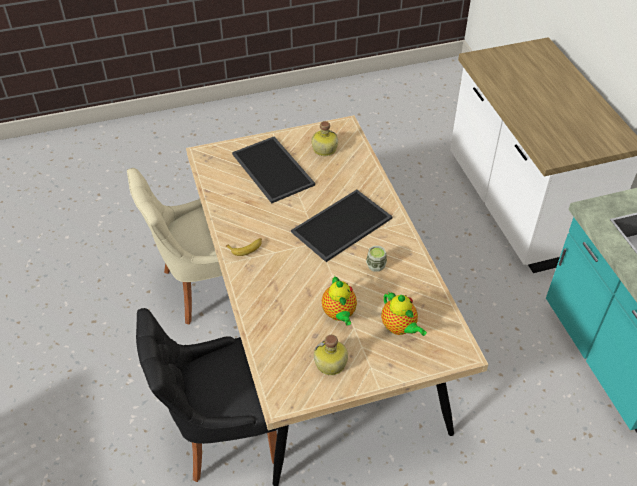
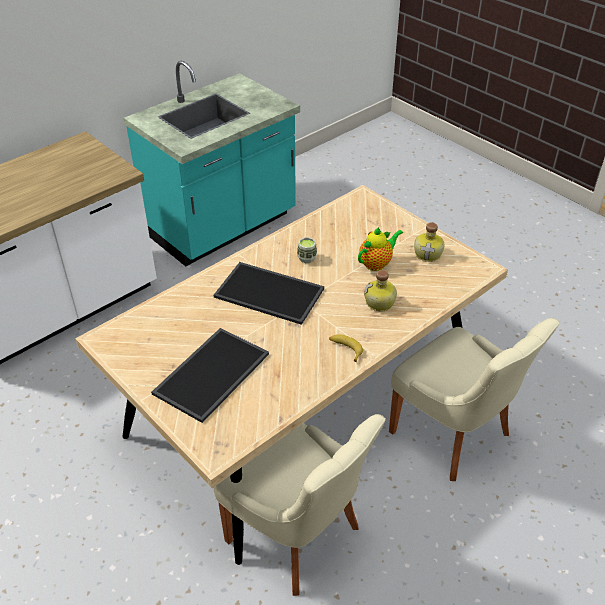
camera: 115 degrees left, 5 degrees down
(222, 433) = (453, 435): black chair -> beige chair
(323, 149) = (154, 343): bottle -> bottle (380, 303)
(400, 328) = (364, 229): teapot -> none

